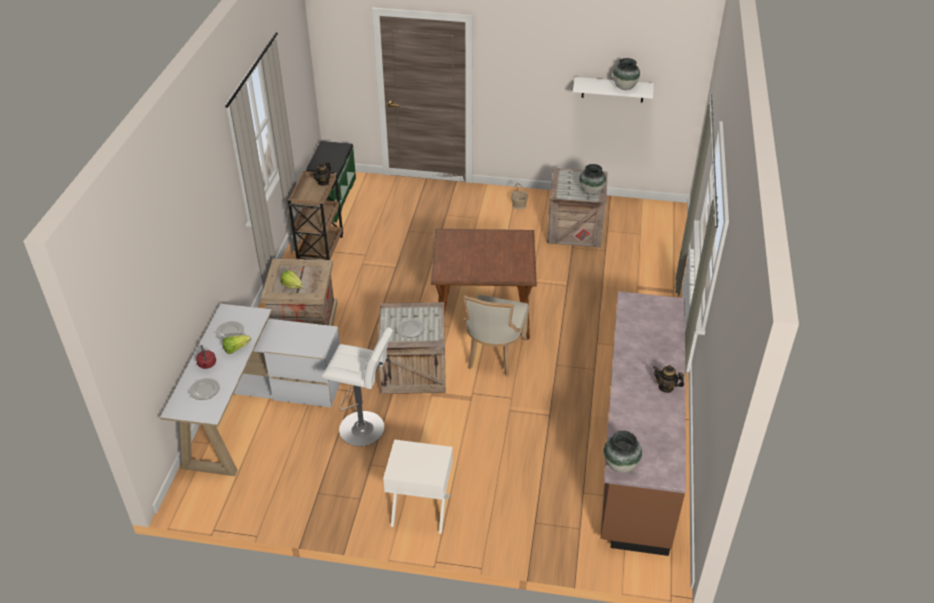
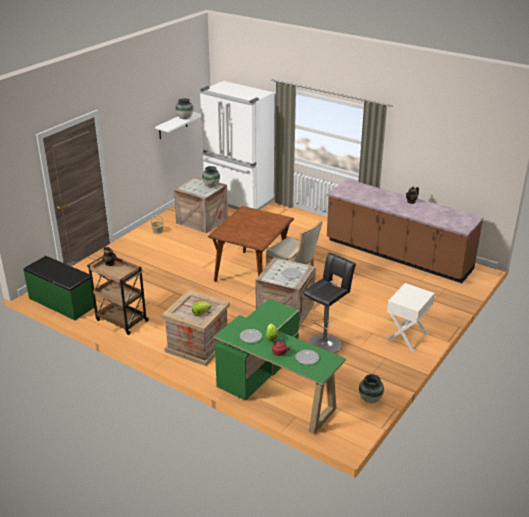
camera: 65 degrees left, 10 degrees down
(254, 409) = (275, 387): white desk -> green desk
(365, 429) = (326, 342): white stool -> black stool
(620, 466) = (460, 227): vase -> vase (370, 399)
(653, 241) = (238, 201): none -> white fridge

